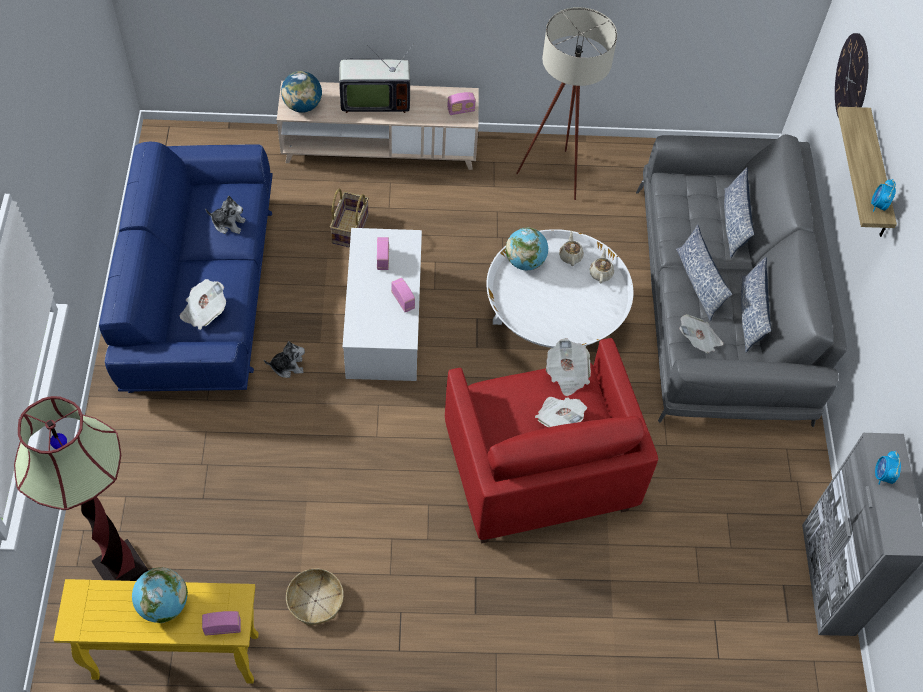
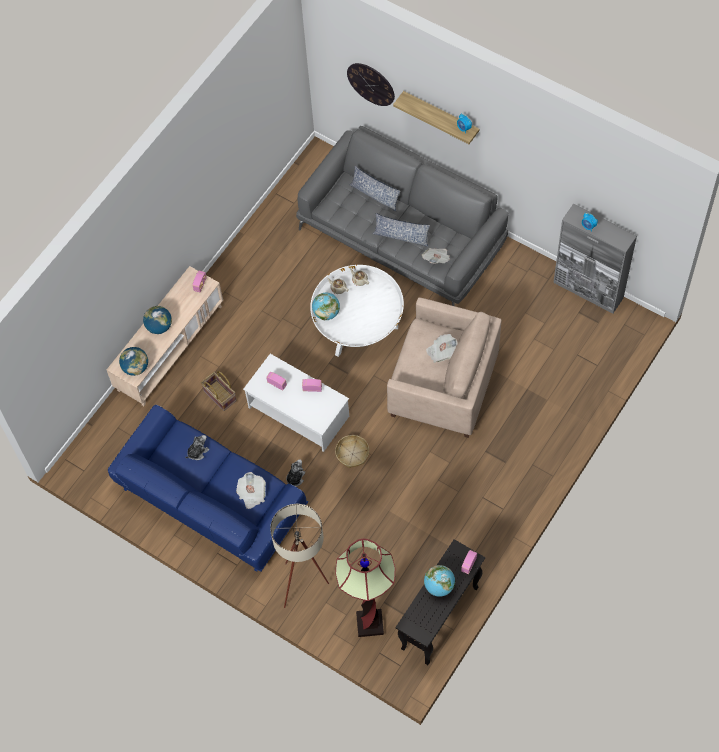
camera: 50 degrees left, 5 degrees up
(175, 657) = (439, 619): yellow console table -> black console table
(315, 601) = (450, 535): basket -> basket (352, 454)
(374, 100) = (159, 326): television -> globe
(539, 468) = (443, 385): red armchair -> beige armchair
(556, 180) = (261, 266): beige floor lamp -> beige floor lamp (305, 585)
(567, 374) = (418, 333): newspaper -> none
(750, 314) = (437, 225): pillow -> none

